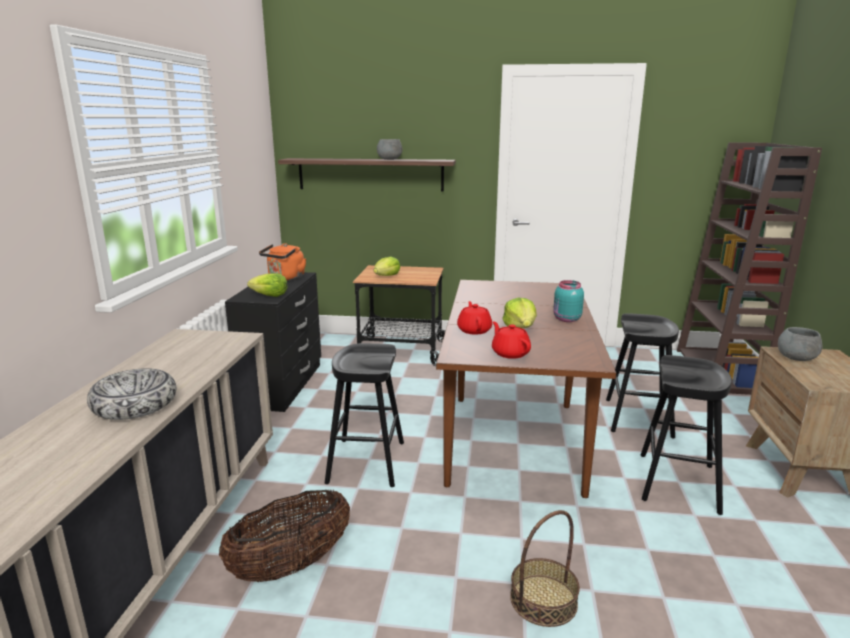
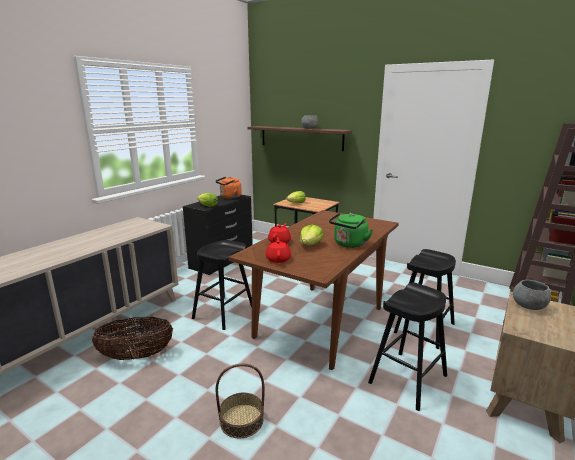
camera: 25 degrees right, 0 degrees up
(134, 405) = (68, 250): bowl -> none
(566, 319) = (349, 244): turquoise jar -> green kettle

